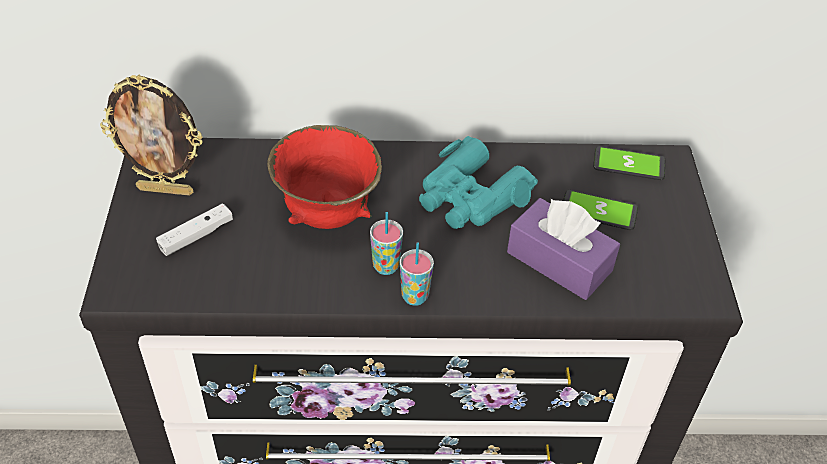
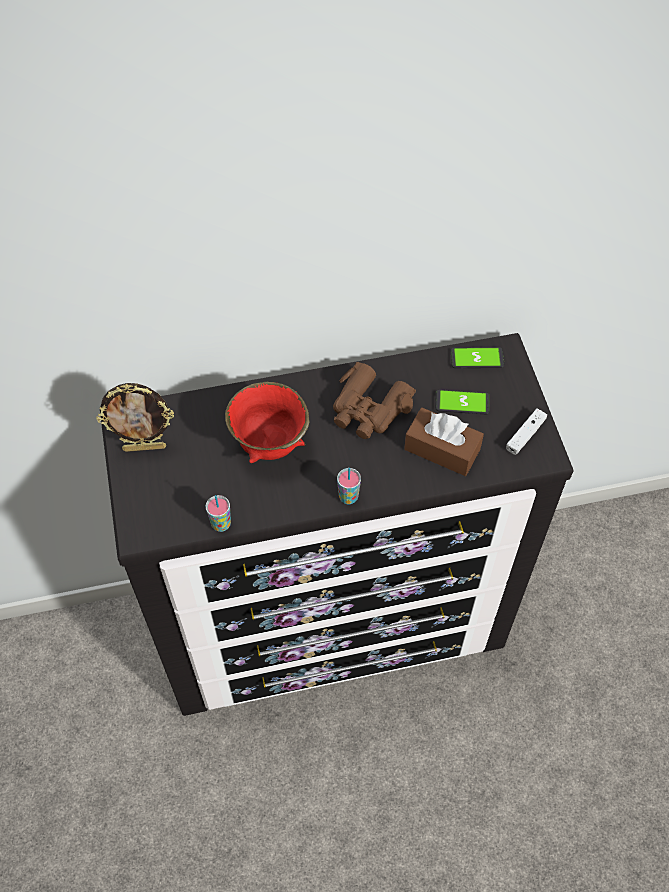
camera: 10 degrees left, 10 degrees up
(196, 236) = (180, 480): white game controller -> white game controller (525, 435)
(386, 266) = (322, 478): cup -> cup (221, 524)
(470, 197) = (368, 409): turquoise binoculars -> brown binoculars
(559, 261) = (442, 449): purple tissue box -> brown tissue box

